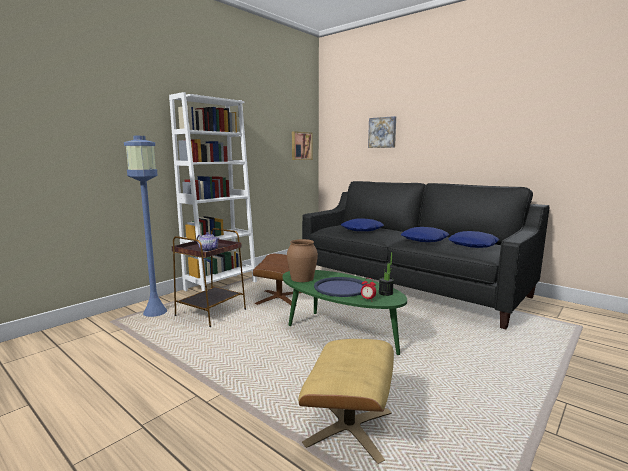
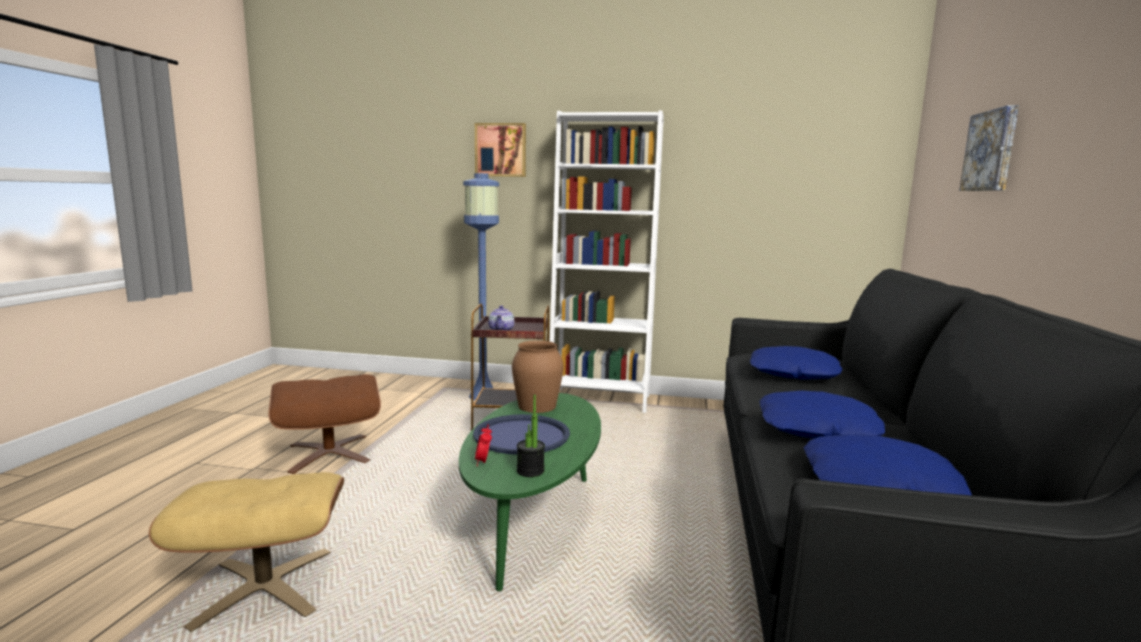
camera: 60 degrees right, 0 degrees up
(279, 298) = (608, 442): brown ottoman -> brown ottoman (329, 453)
(301, 146) = (848, 186): picture -> picture (501, 150)

